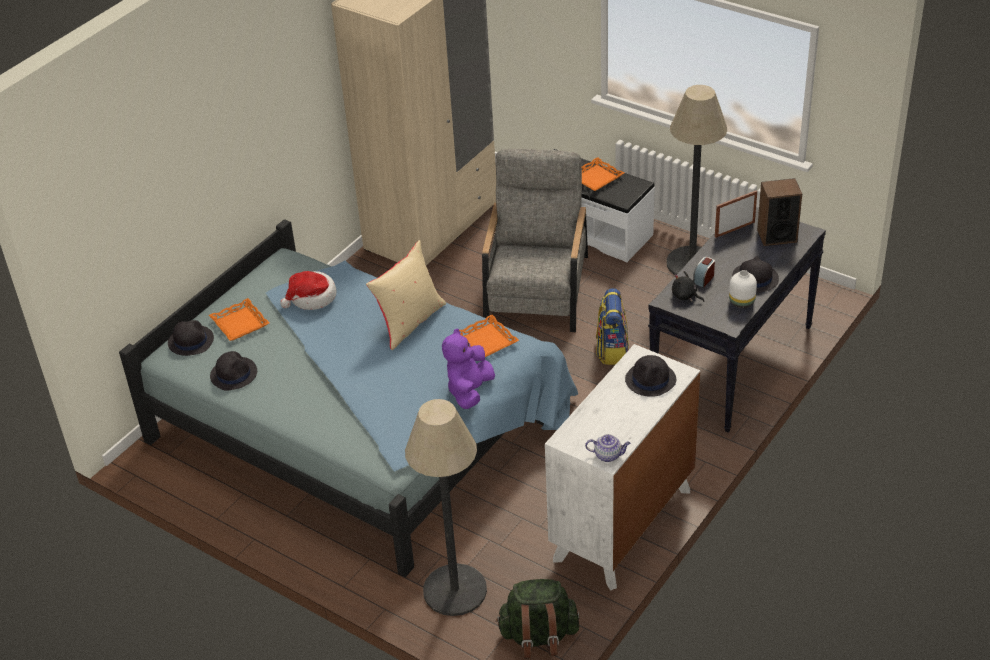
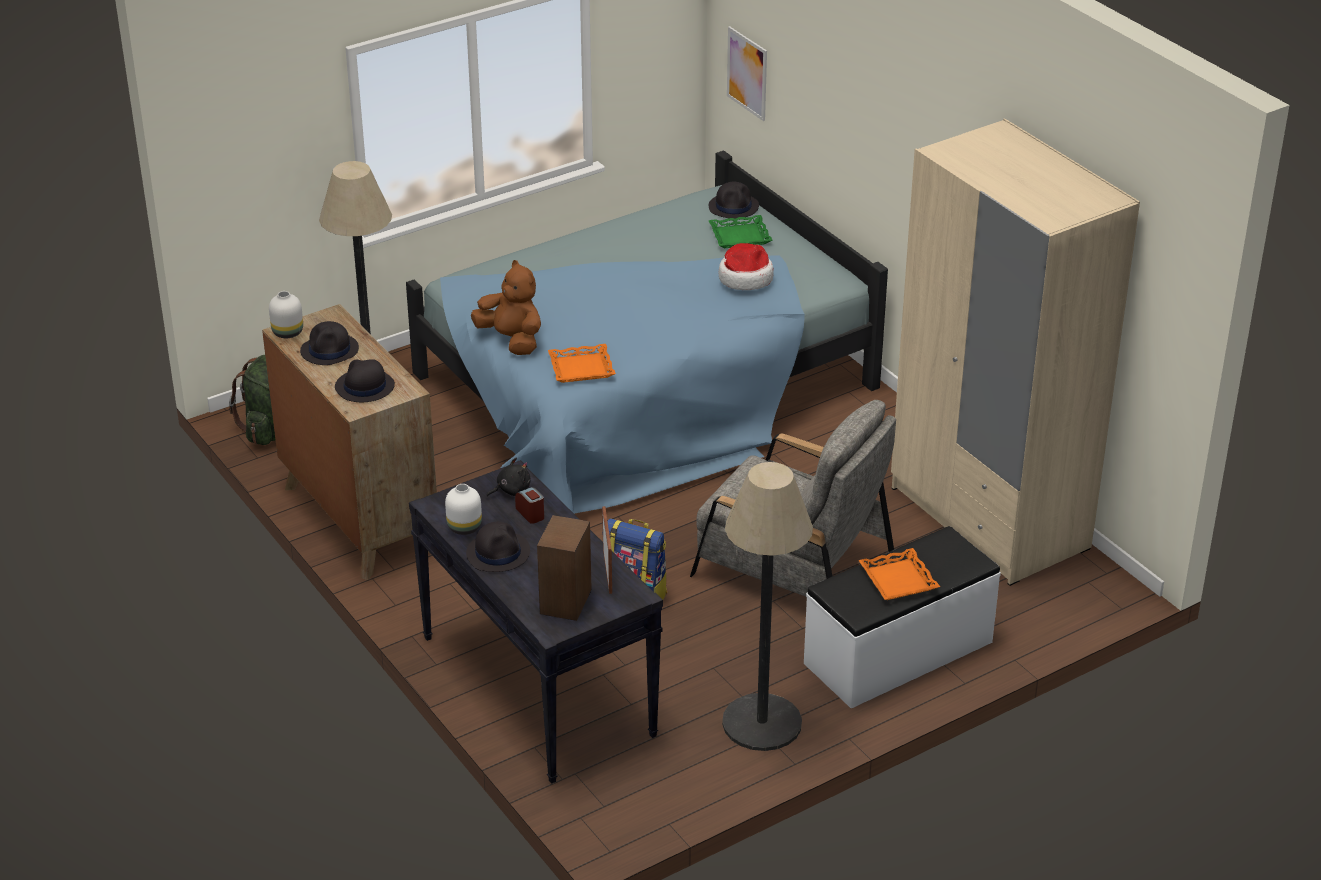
camera: 110 degrees right, 5 degrees down
(111, 266) = (747, 73): none -> picture
(234, 374) = (661, 222): black hat -> black hat (330, 350)
(240, 323) = (740, 236): orange tray -> green tray
(410, 322) = (654, 328): beige pillow -> none
(469, 391) = (512, 340): purple plush toy -> brown plush toy
(608, 455) = (288, 333): teapot -> white vase
(623, 525) = (359, 518): white dresser -> brown dresser

